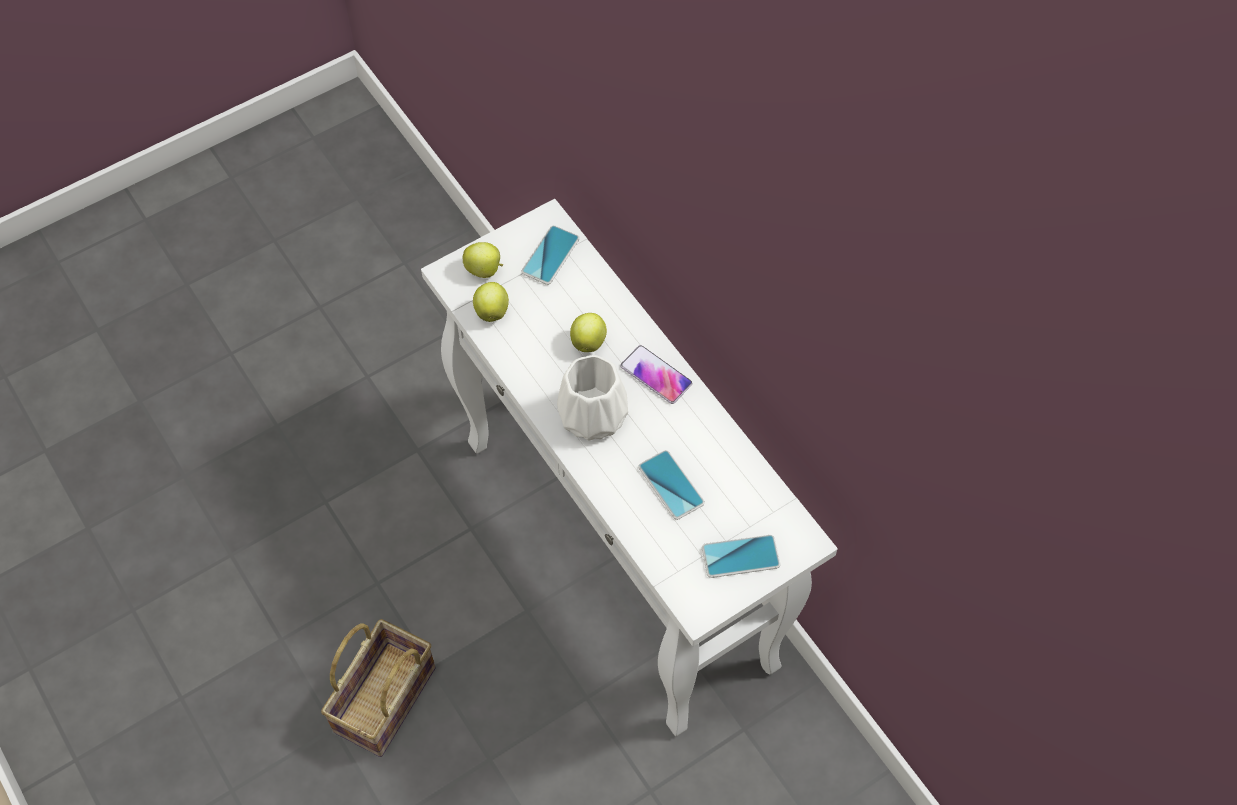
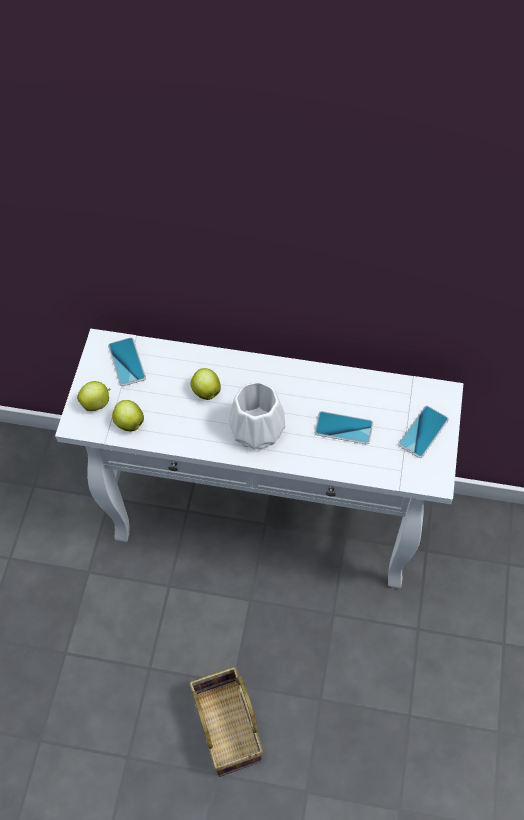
camera: 45 degrees left, 0 degrees up
(656, 375) = (265, 377): phone -> none

